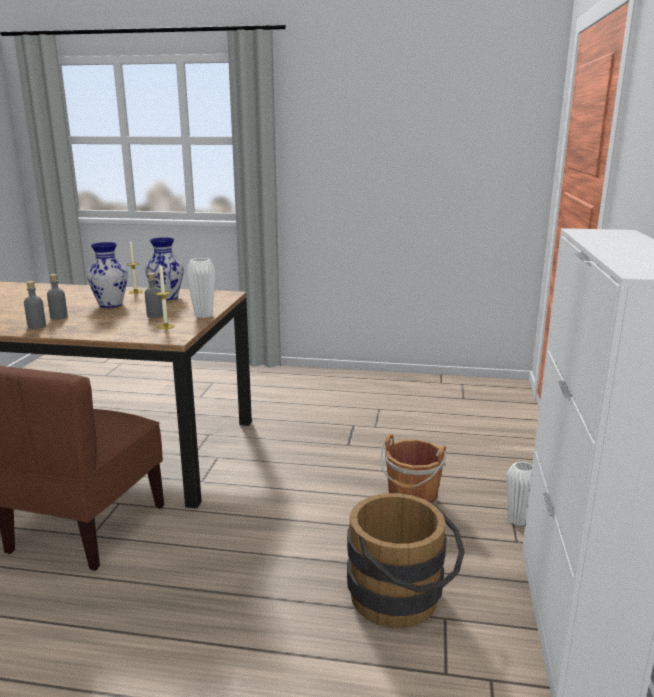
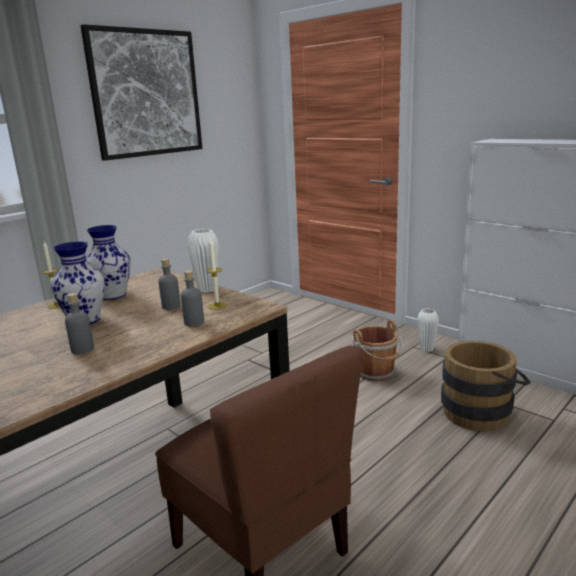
camera: 55 degrees left, 0 degrees up
(37, 326) = (97, 364): grey bottle -> grey bottle (194, 322)
(384, 123) = (146, 93): none -> picture

